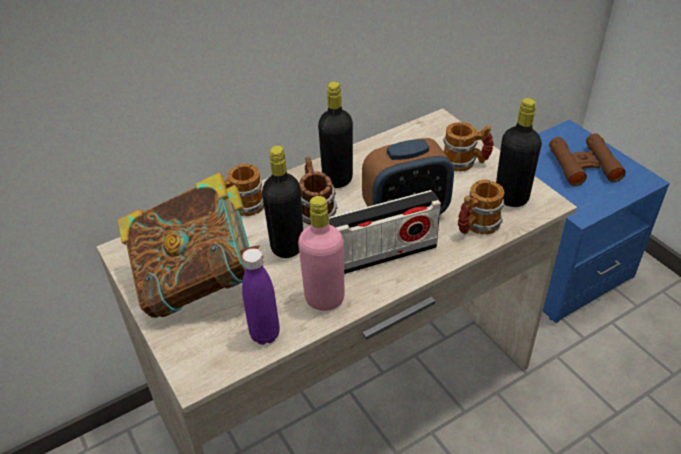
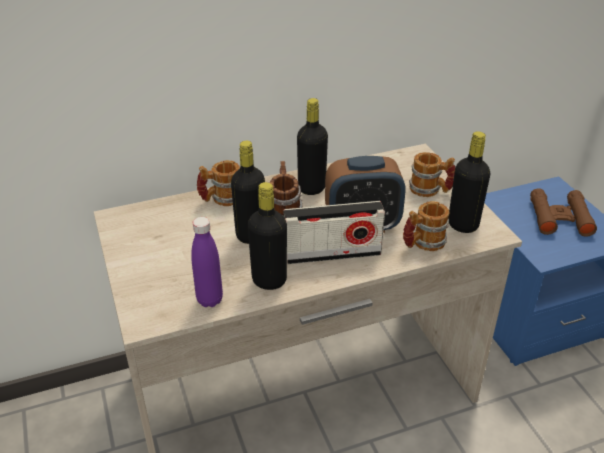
camera: 10 degrees right, 5 degrees down
(199, 281) = (168, 250): book -> none
(324, 299) = (269, 280): pink bottle -> black bottle

